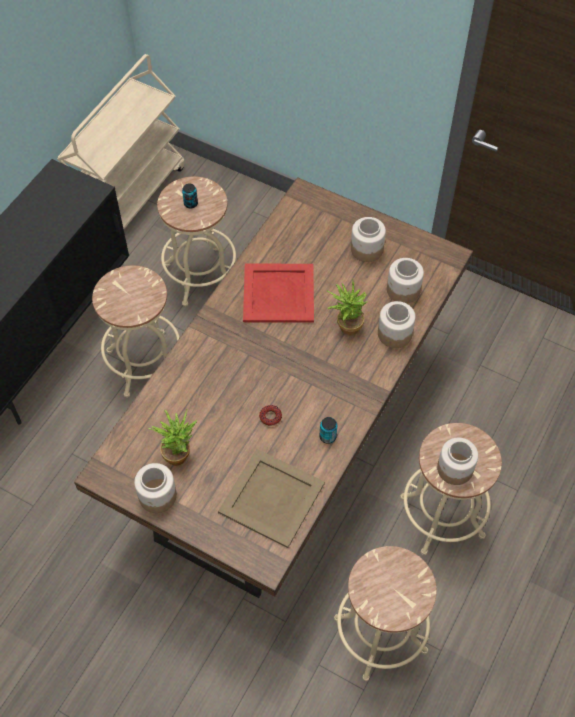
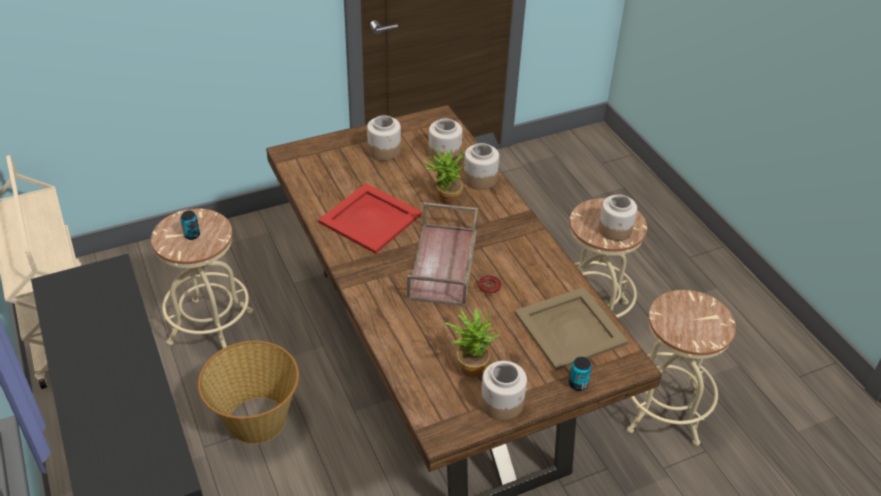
camera: 55 degrees left, 15 degrees down
(144, 363) = (256, 420): beige stool -> basket
(269, 372) = (444, 265): none -> brown tray
(327, 436) = (540, 264): can -> can (578, 384)

